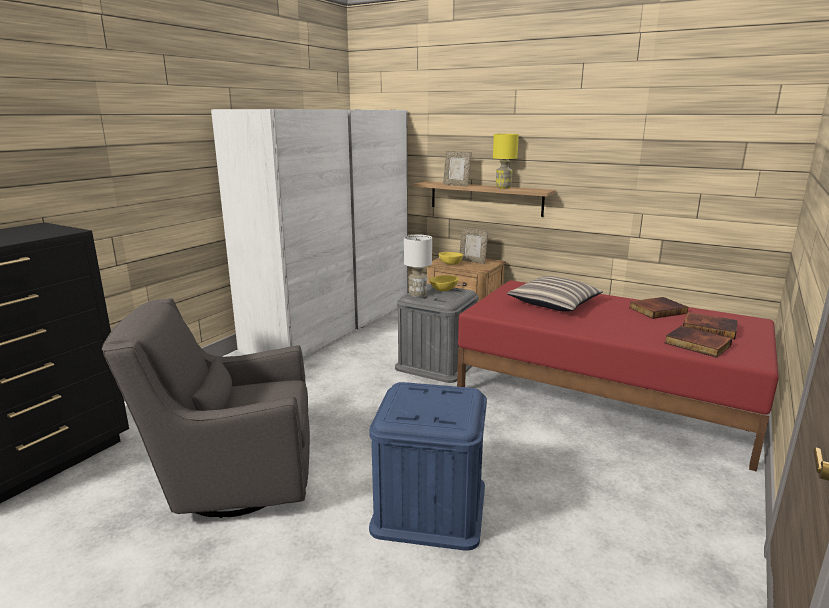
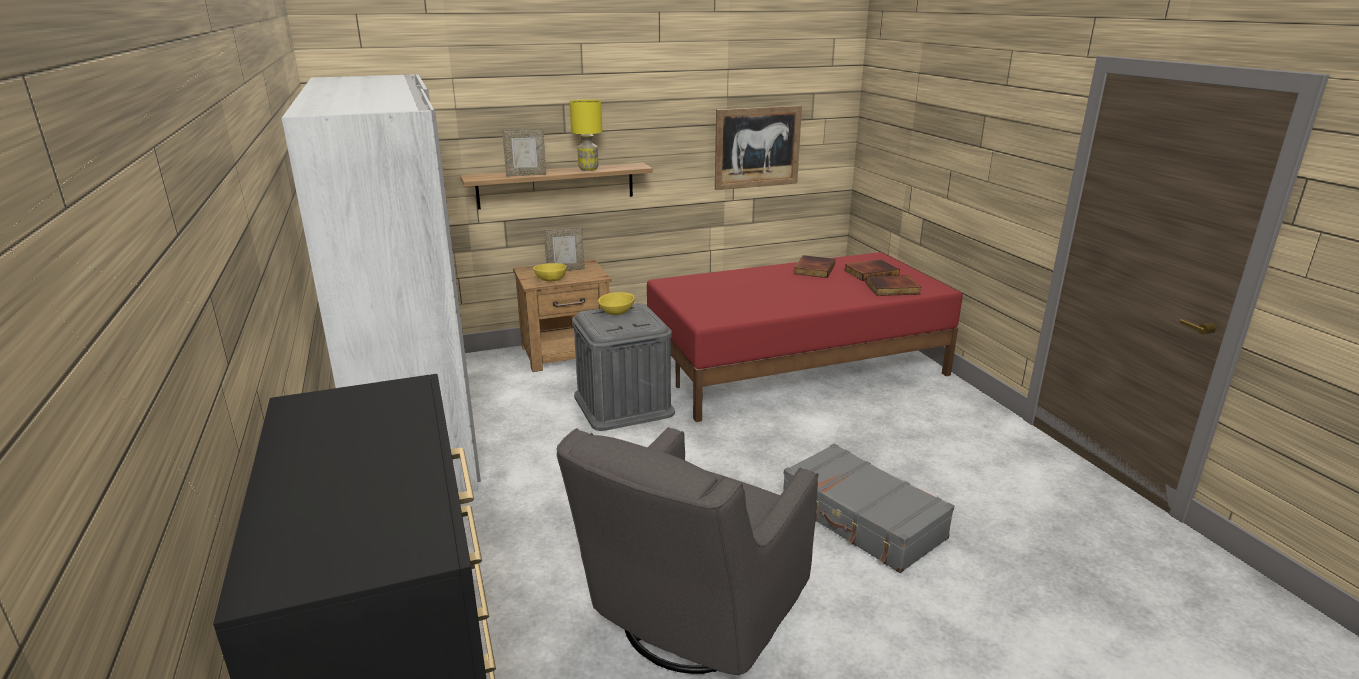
camera: 50 degrees left, 5 degrees up
(418, 295) = (608, 328): white table lamp -> none
(430, 507) = (861, 520): blue storage box -> grey suitcase
(554, 303) = (740, 290): pillow -> none
(670, 190) = (757, 147): none -> picture

